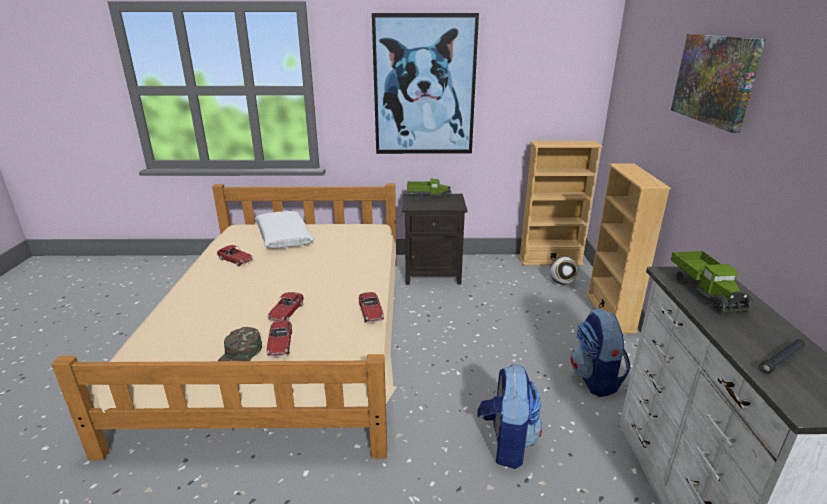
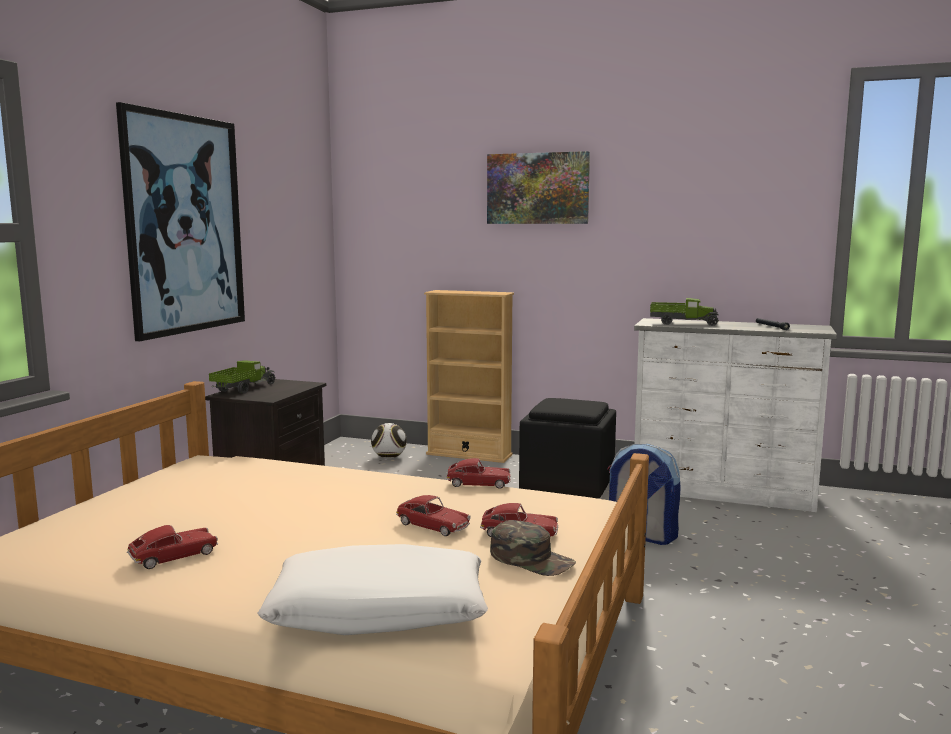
camera: 70 degrees left, 15 degrees down
(283, 237) = (132, 514): white pillow -> white pillow (379, 611)
(550, 260) = (334, 451): beige bookcase -> none
(595, 379) = (568, 484): backpack -> black ottoman

